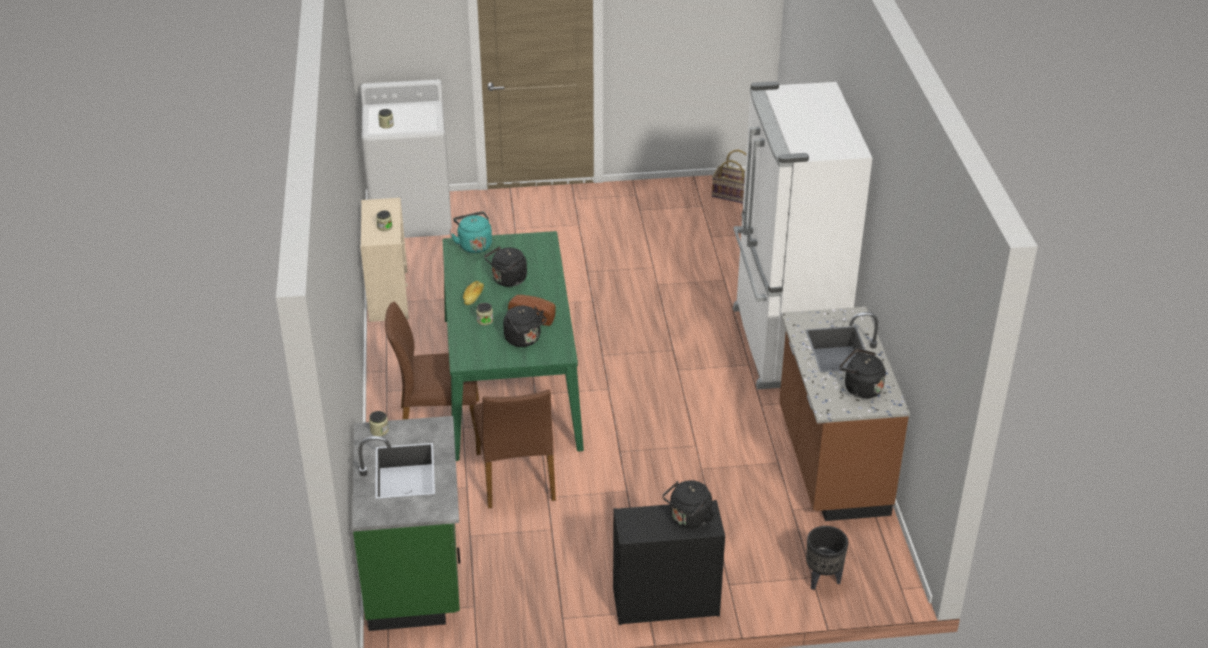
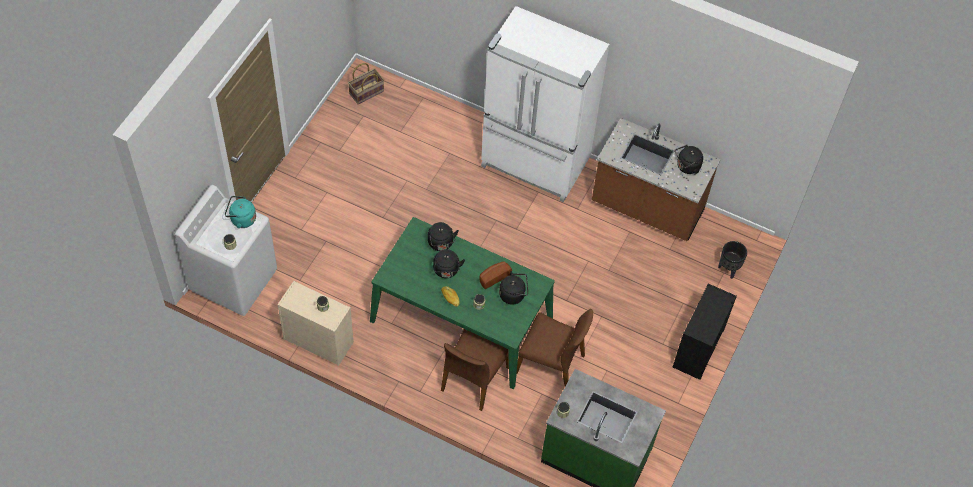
camera: 60 degrees left, 20 degrees up
(474, 245) = (393, 268): turquoise kettle -> turquoise kettle (241, 219)
(688, 519) = (714, 304): black kettle -> black kettle (441, 244)

